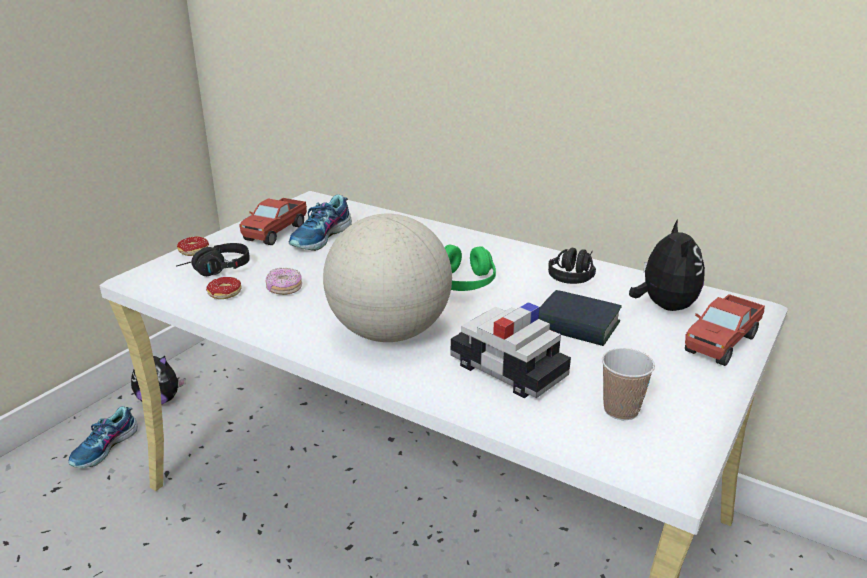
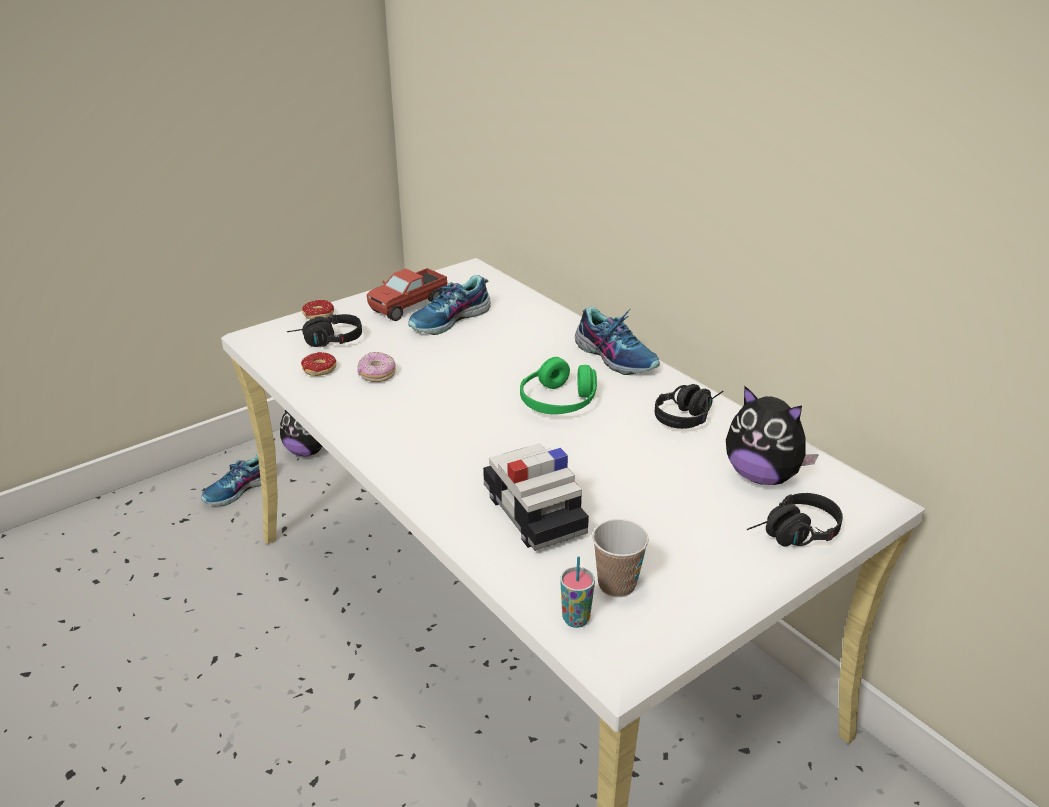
camera: 20 degrees right, 5 degrees up
(389, 333) = (445, 445): globe -> none
(483, 243) = (616, 356): none -> shoe
(577, 325) = (644, 478): book -> none
(610, 446) = (575, 619): none -> cup
(664, 306) = (762, 476): plush toy -> plush toy turned 105 degrees clockwise
(721, 343) = (792, 535): toy truck -> black headphones

